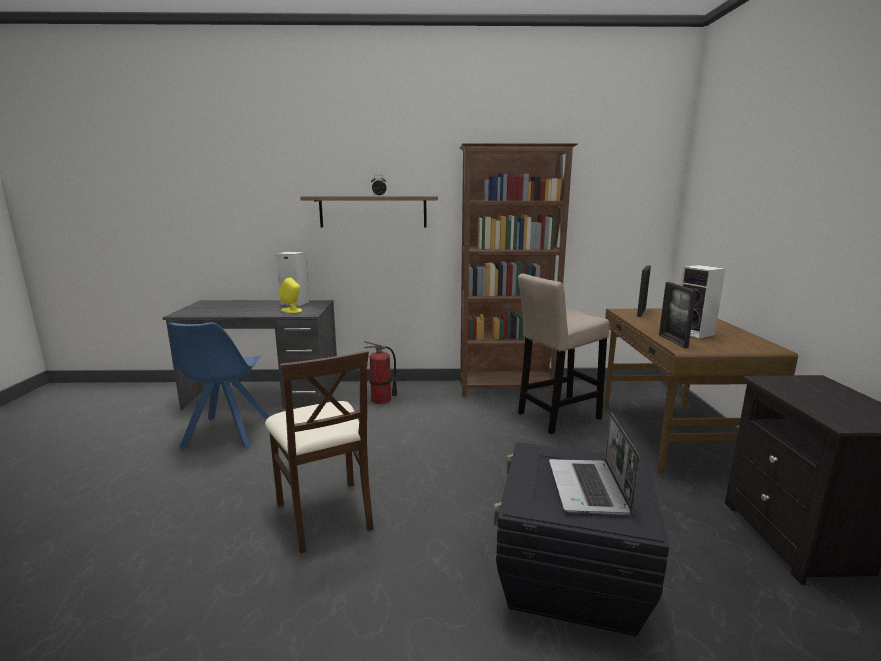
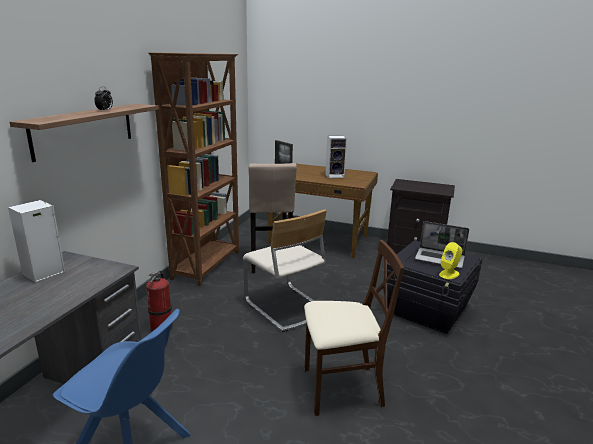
camera: 70 degrees left, 5 degrees up
(291, 310) = (84, 277): yellow speaker -> yellow speaker (449, 274)
(462, 448) = (285, 307): none -> beige chair
(673, 341) = (344, 182): picture frame -> none

